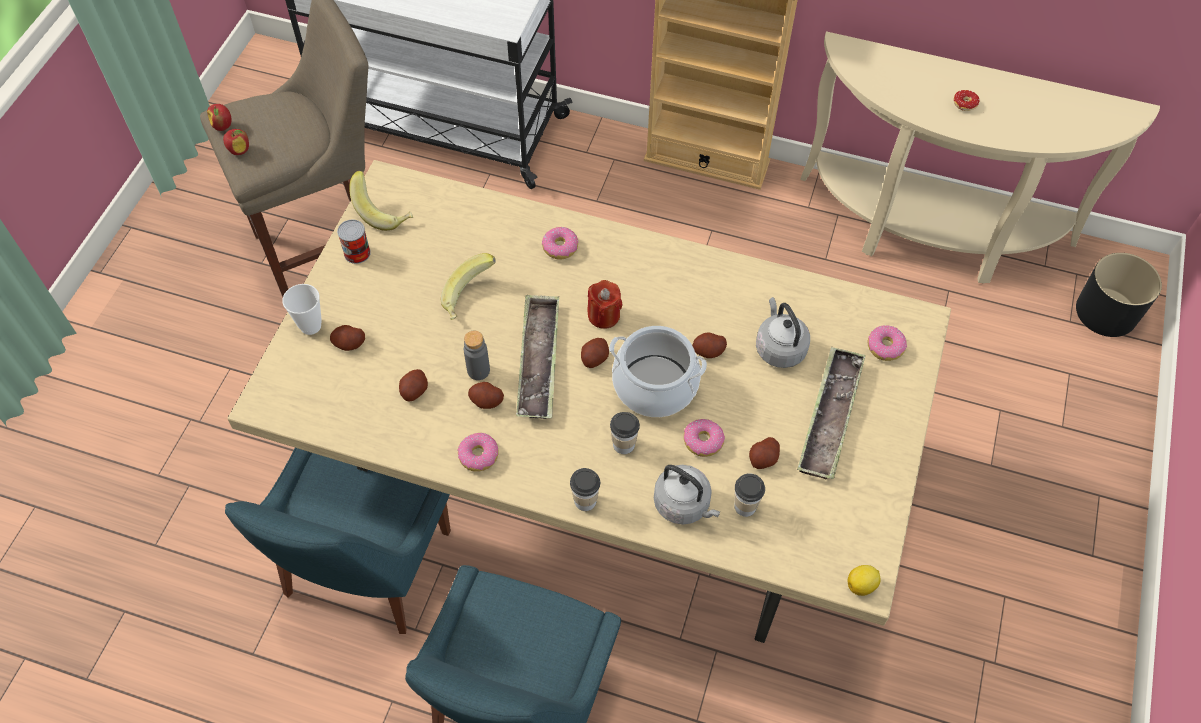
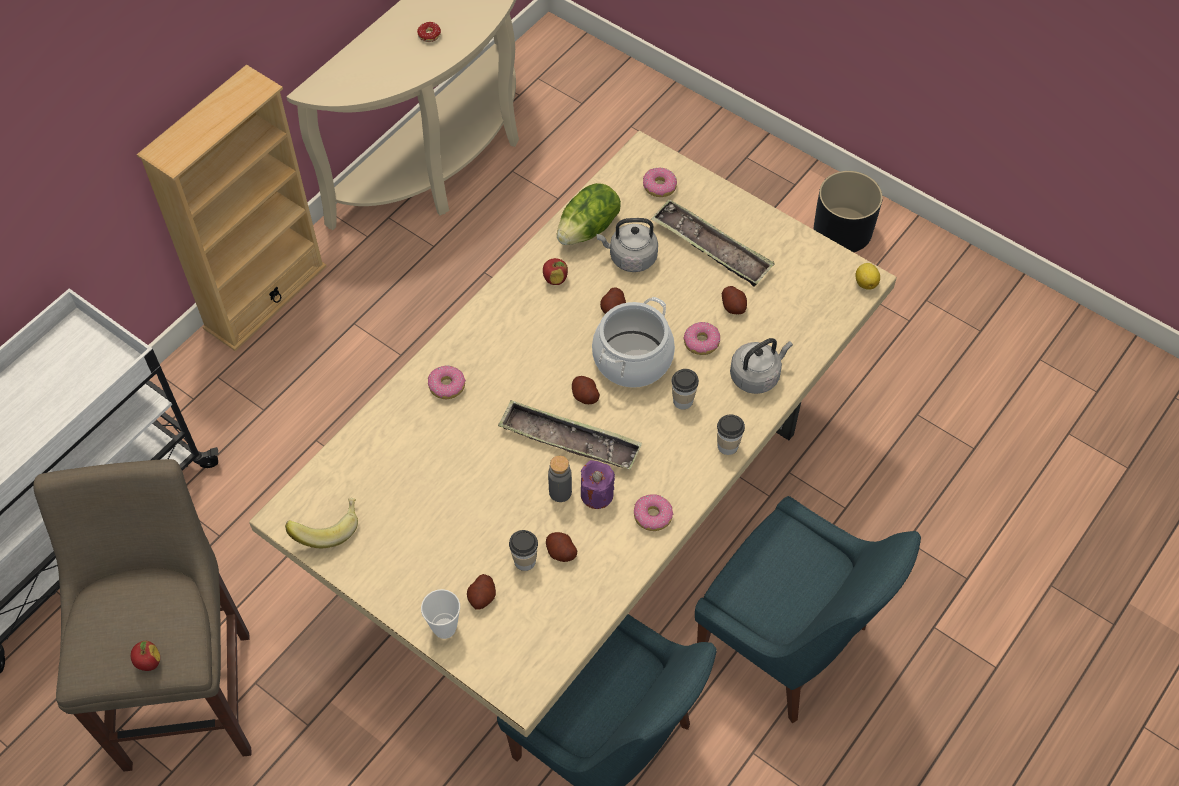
camera: 70 degrees left, 0 degrees up
(223, 126) = (100, 674): apple -> apple (555, 279)
(357, 253) = (370, 565): can -> none
(470, 298) = (473, 477): banana -> none
(486, 401) = (597, 494): potato -> purple candle
(604, 315) = (541, 374): red candle -> none
(745, 506) = (772, 334): cup -> cup (524, 561)
(796, 302) = (589, 229): none -> lettuce
(1106, 312) = (584, 76): black planter -> black planter (843, 230)

